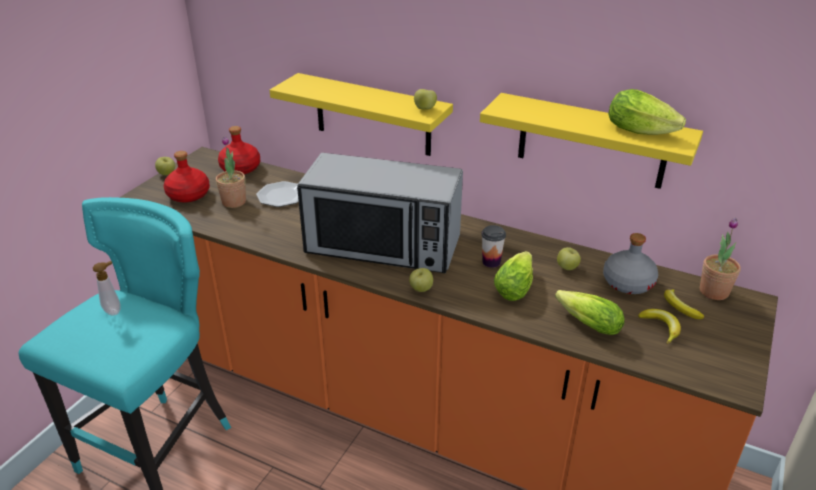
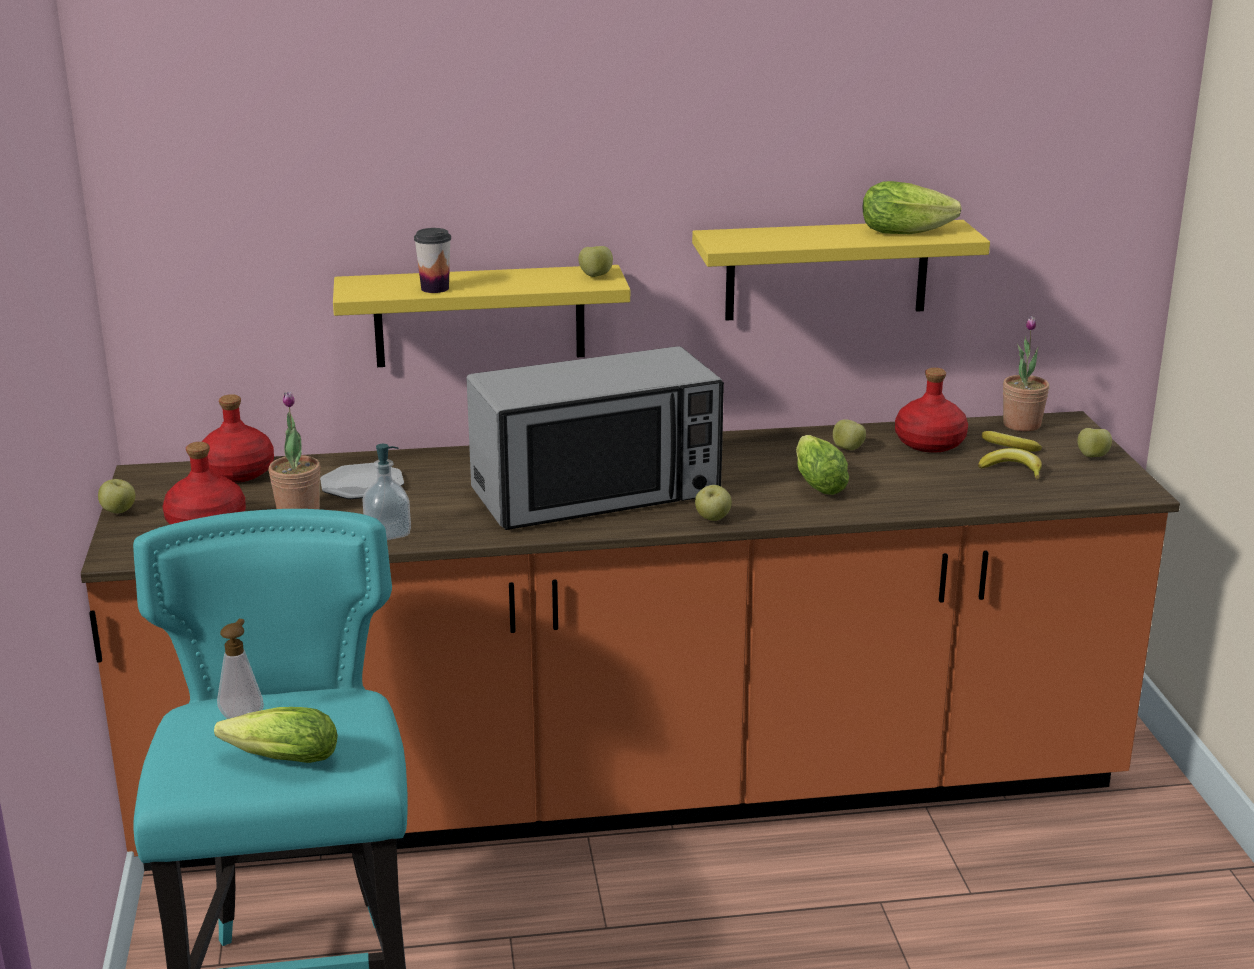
camera: 35 degrees left, 10 degrees down
(253, 231) = (388, 533): none -> soap dispenser
(491, 262) = (756, 469): cup -> cup (435, 288)
(585, 323) = (935, 490): lettuce -> lettuce (277, 759)
(627, 282) = (928, 443): grey bottle -> red bottle
(737, 340) = (1092, 456): none -> apple

